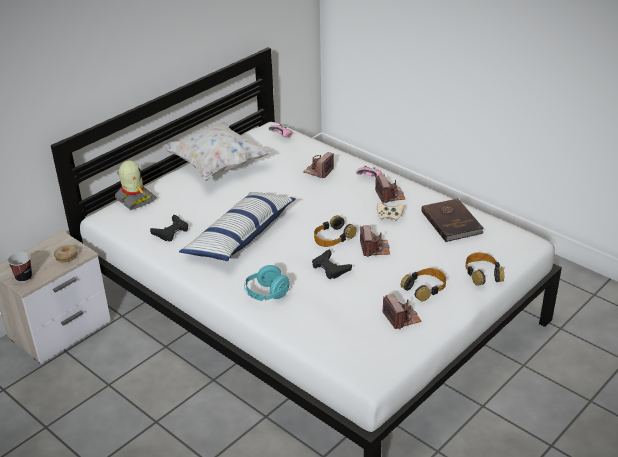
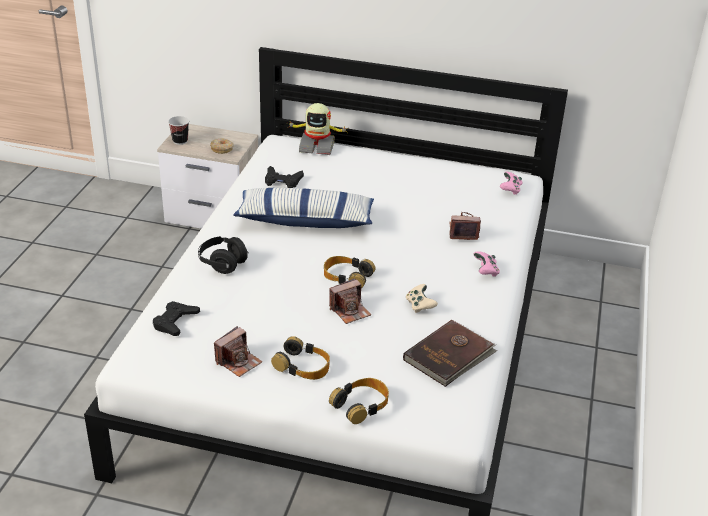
camera: 60 degrees right, 0 degrees up
(135, 199) = (317, 146): toy robot -> toy robot turned 75 degrees clockwise
(216, 165) = (415, 170): white pillow -> none
(266, 294) = (222, 263): turquoise headphones -> black headphones
(330, 268) = (292, 290): black game controller -> black game controller (175, 322)
(390, 195) = (463, 295): camera -> none

